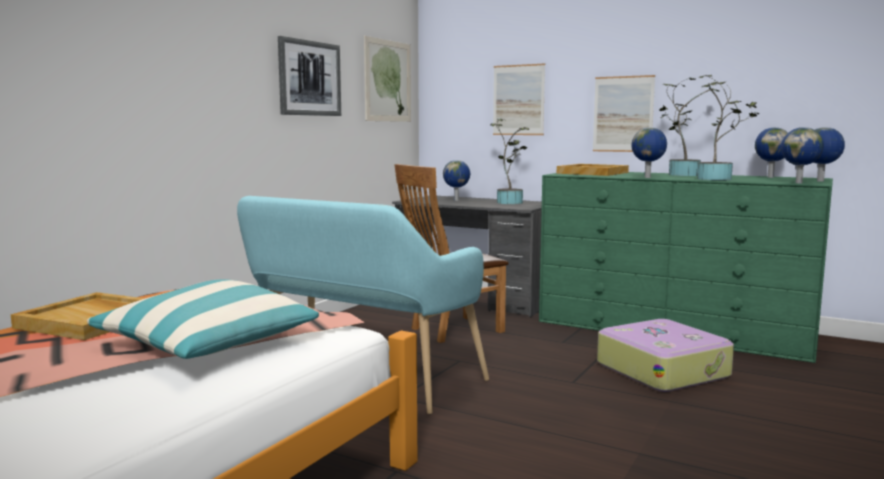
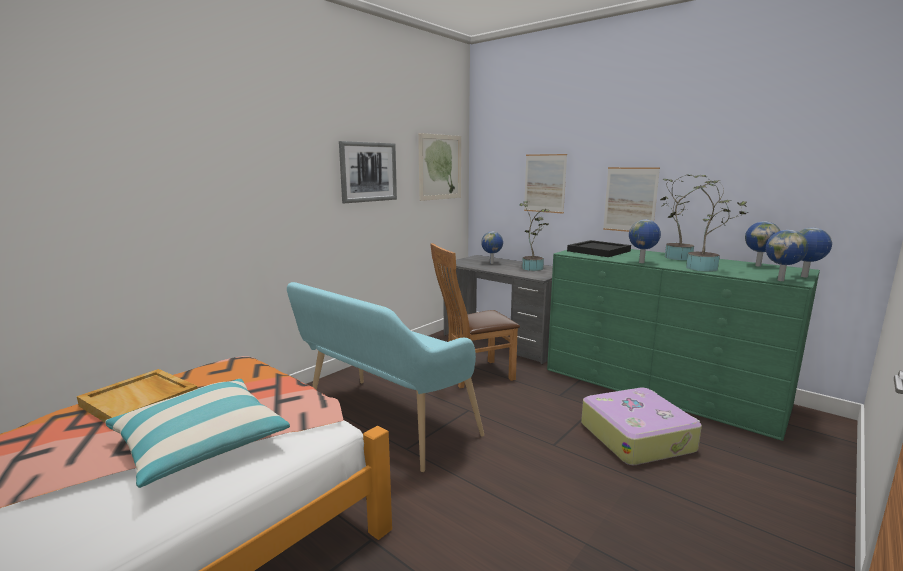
camera: 10 degrees right, 5 degrees up
(592, 173) = (598, 251): beige tray -> black tray

